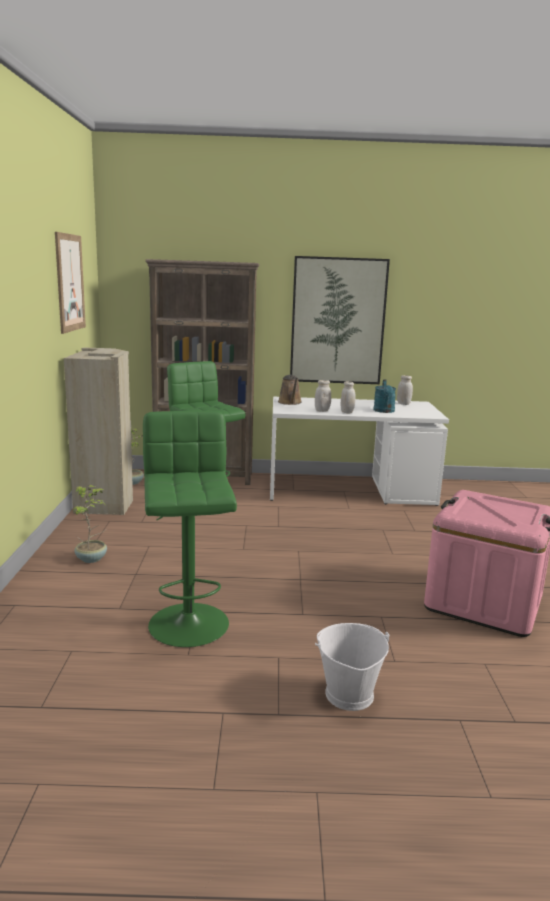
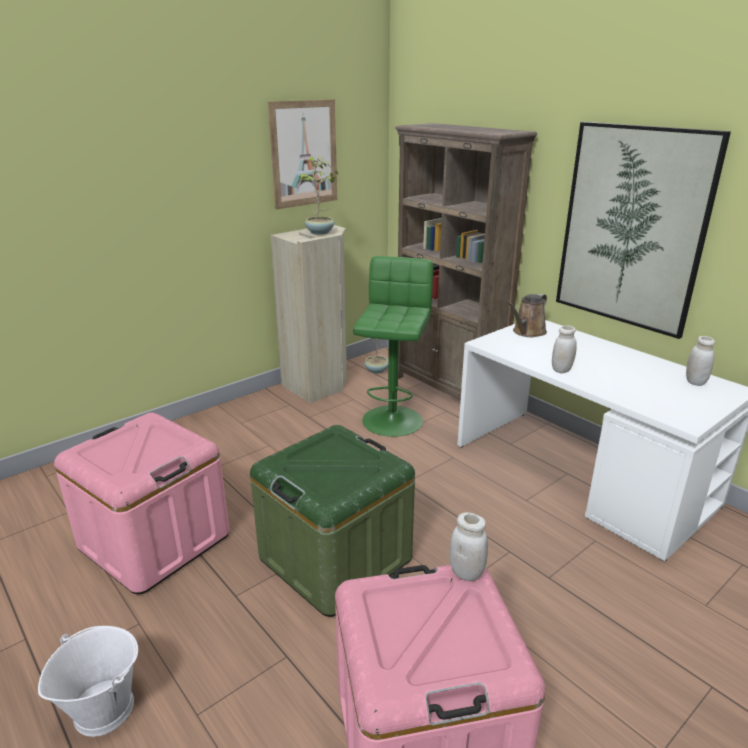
camera: 50 degrees right, 10 degrees up
(92, 559) = (215, 437): potted plant -> potted plant (320, 232)
(189, 624) = (155, 541): green stool -> pink storage box
(316, 572) = (335, 558): none -> green storage box
(322, 410) = (535, 357): white jar -> white jar (466, 573)
(384, 411) = (622, 386): turquoise watering can -> none

